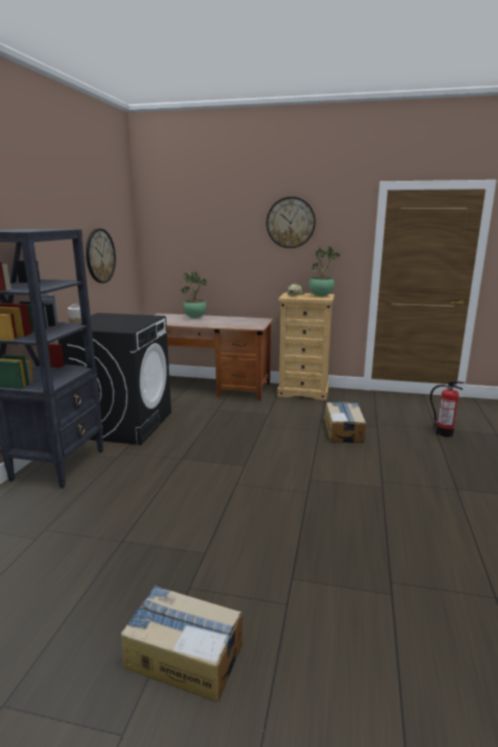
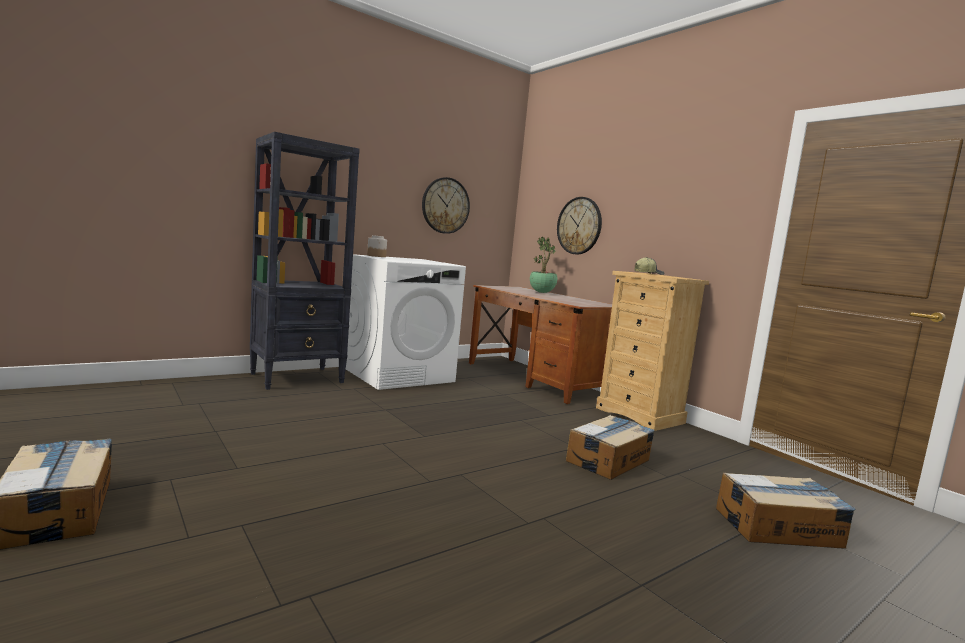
camera: 40 degrees right, 10 degrees down
(124, 424) = (399, 375): black washing machine -> white washing machine
(290, 222) = (665, 179): wall clock -> wall clock (579, 225)
(321, 296) = (677, 277): potted plant -> none
(444, 433) = (779, 527): fire extinguisher -> cardboard box

